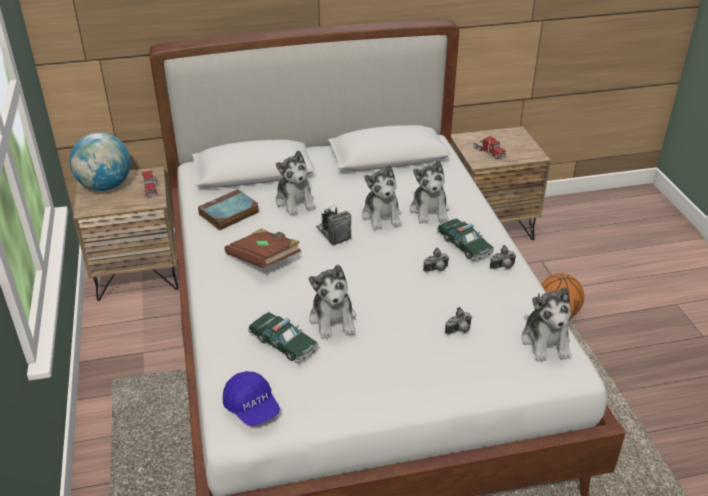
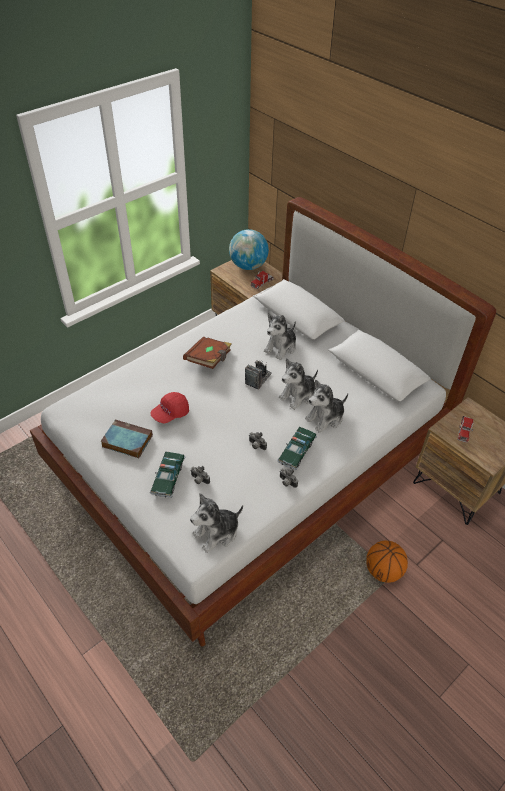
camera: 60 degrees right, 10 degrees up
(228, 214) = (243, 324): book -> book (126, 441)
(252, 408) = (77, 410): blue cap -> none
(283, 343) = (134, 400): toy car -> toy car (168, 477)
(333, 319) = (170, 413): plush toy -> red cap

